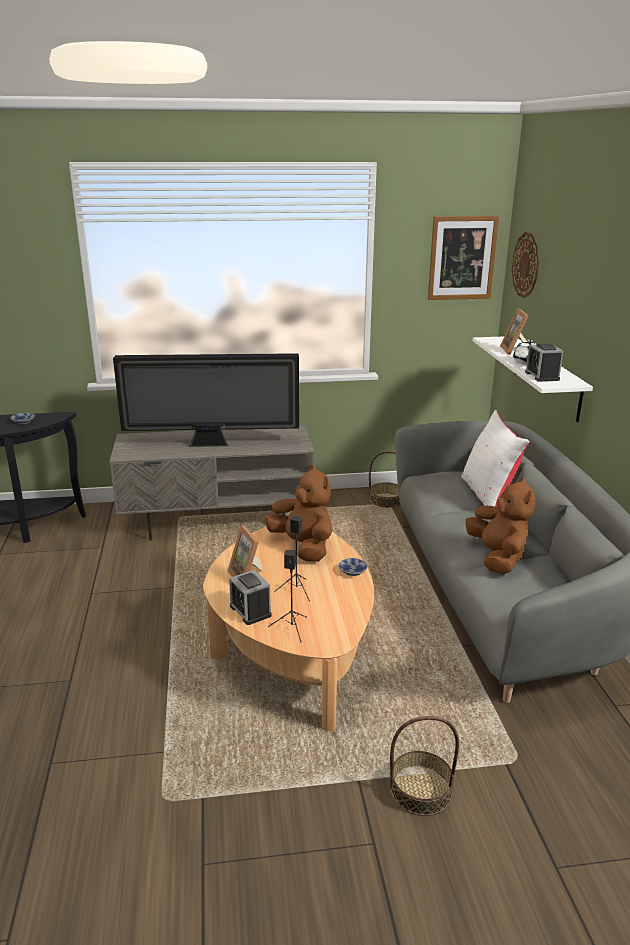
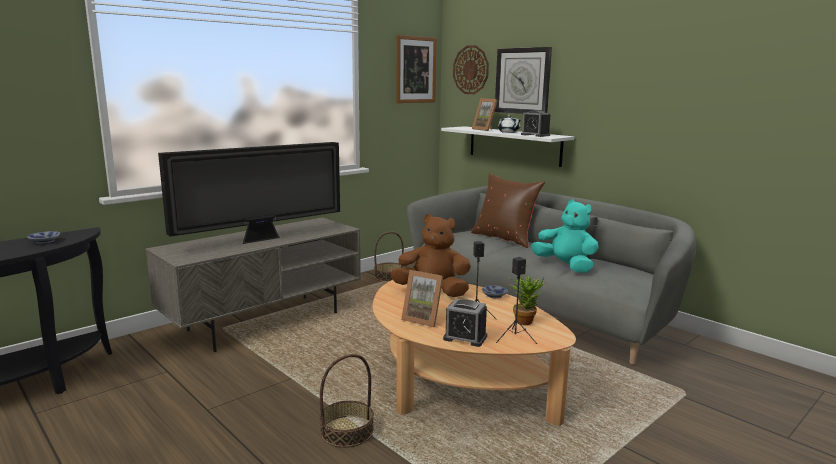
camera: 35 degrees left, 10 degrees down
(333, 612) = (525, 320): none -> potted plant
(421, 790) = (665, 433): basket -> basket (347, 431)
(488, 496) = (504, 238): white pillow -> brown pillow
(497, 557) = (566, 266): brown plush toy -> turquoise plush toy
(562, 295) = (523, 81): none -> wall clock

